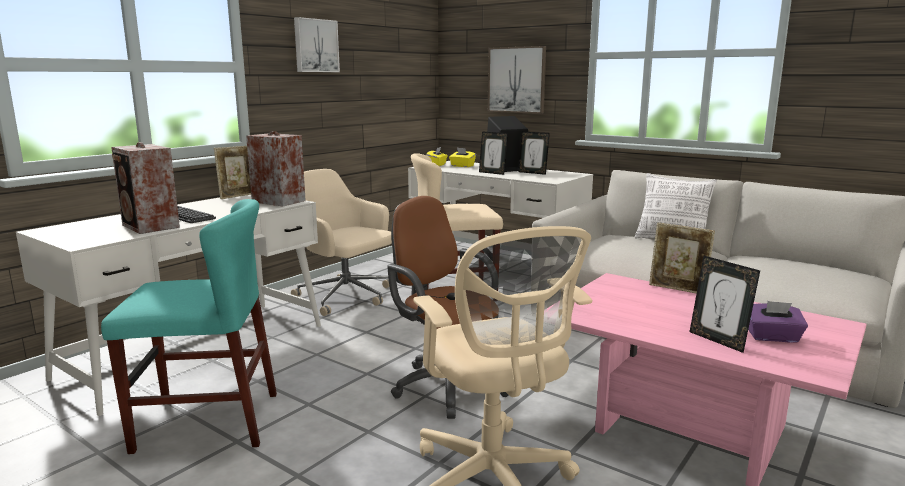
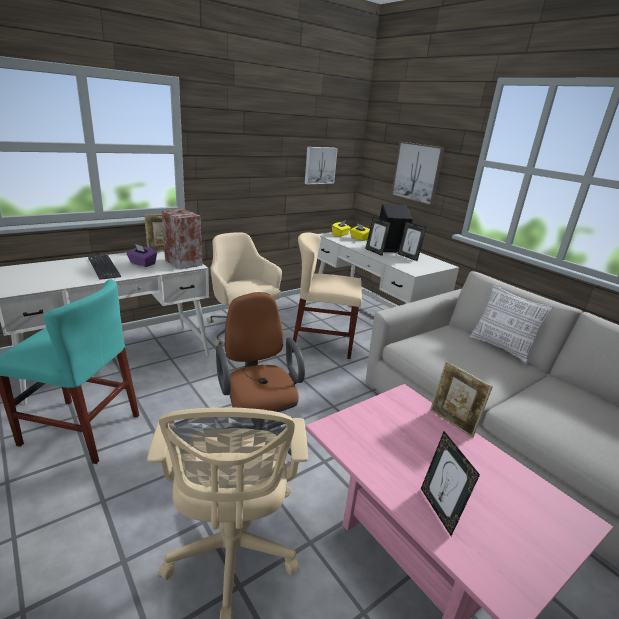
camera: 15 degrees right, 10 degrees up
(150, 226) = (71, 278): speaker -> none
(315, 45) = (247, 132): picture -> picture (319, 165)
(772, 337) = (497, 521): purple tissue box -> purple tissue box (142, 263)

